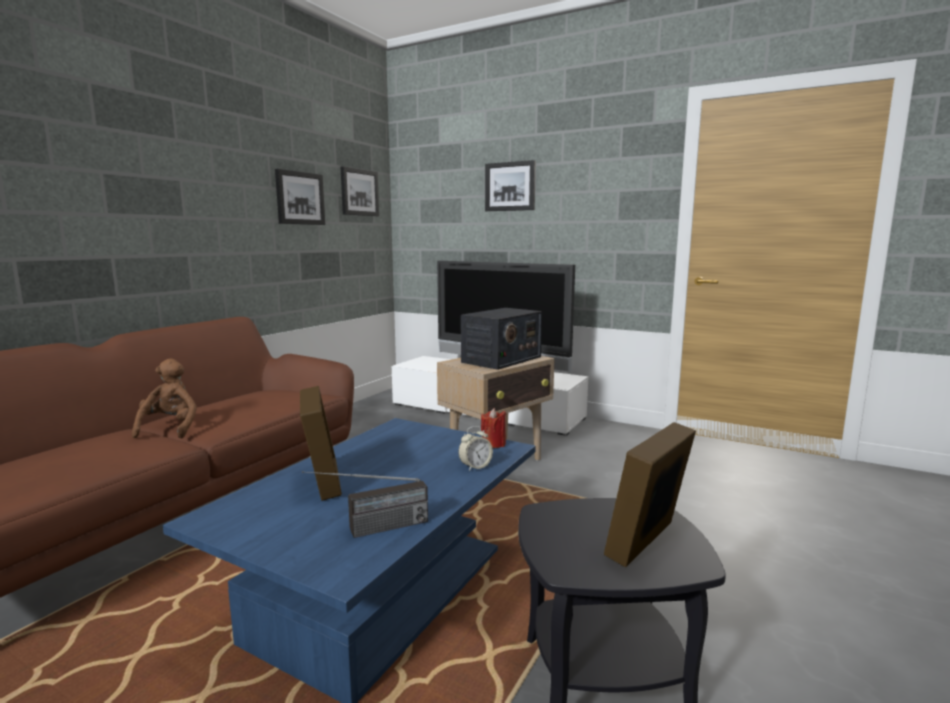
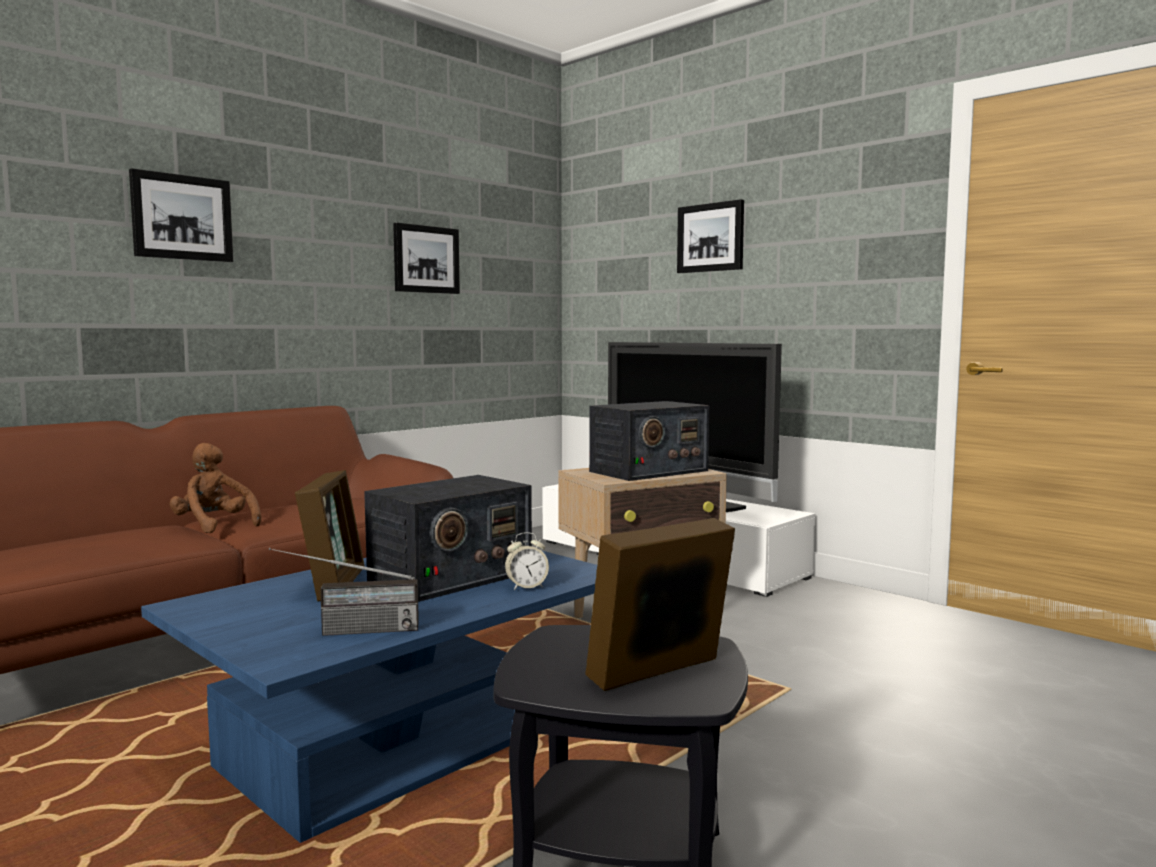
camera: 15 degrees right, 5 degrees down
(170, 428) = (214, 526): brown plush toy -> brown plush toy turned 60 degrees counterclockwise
(359, 192) = (512, 252): picture -> picture (182, 217)
(410, 463) = (450, 577): none -> radio
(493, 444) = (573, 567): red candle -> none

